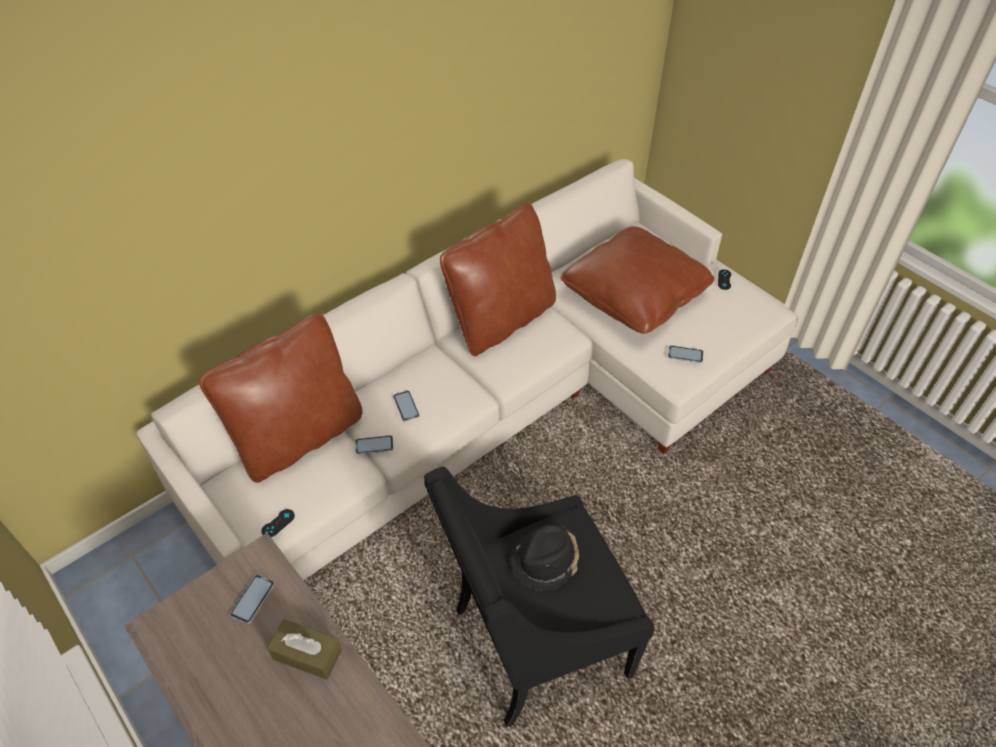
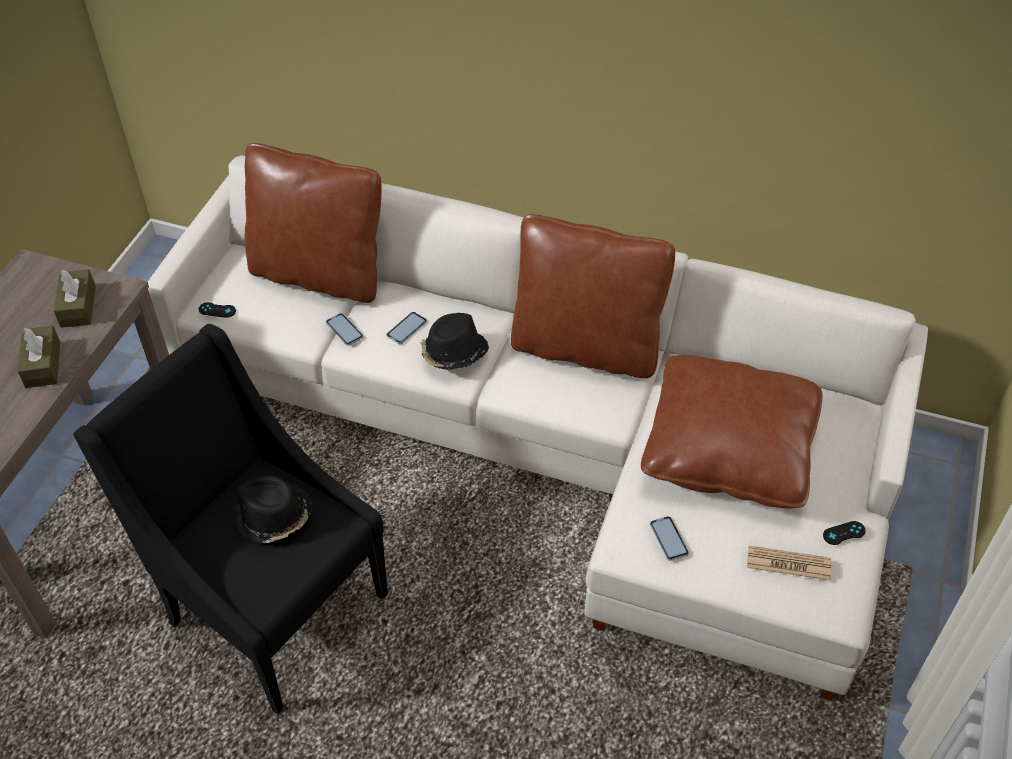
camera: 60 degrees right, 0 degrees up
(253, 599) = (78, 306): phone -> brown tissue box
(452, 390) = (453, 353): none -> black hat
(733, 312) = (788, 563): none -> newspaper

